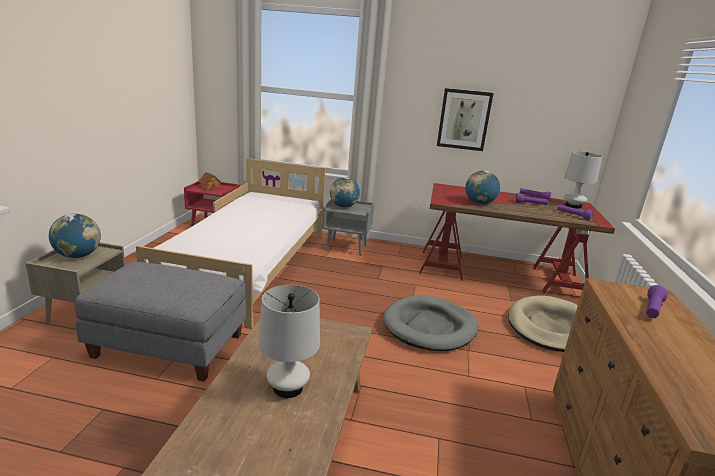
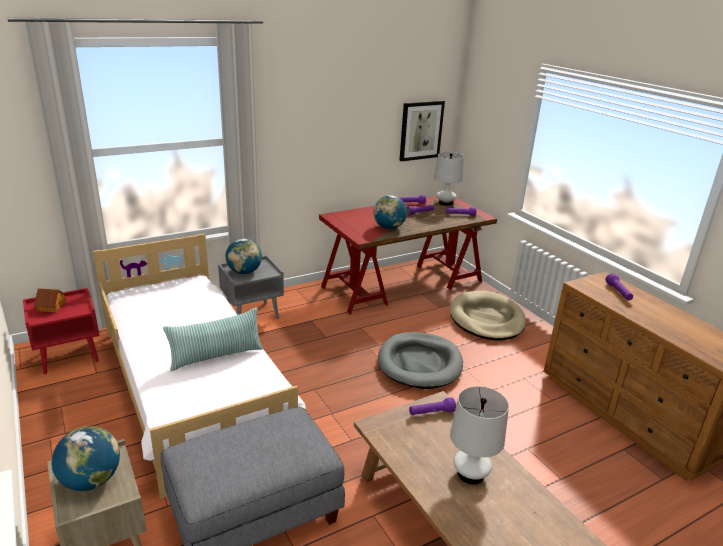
camera: 40 degrees left, 5 degrees up
(244, 236) = (216, 356): none -> pillow
(334, 334) = (431, 413): none -> purple flashlight
(464, 119) = (337, 142): picture -> picture (421, 130)

